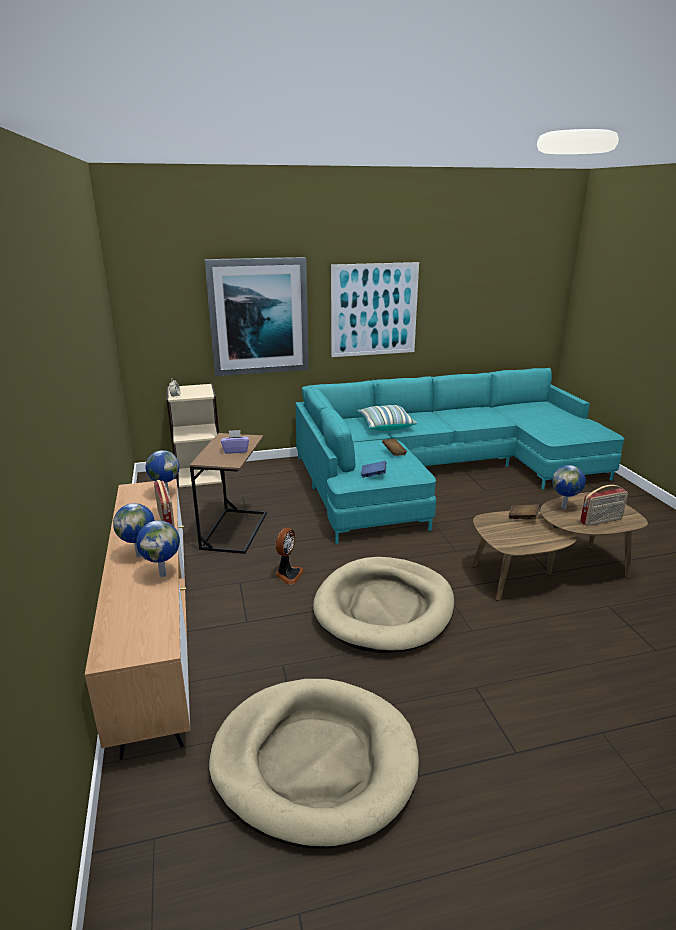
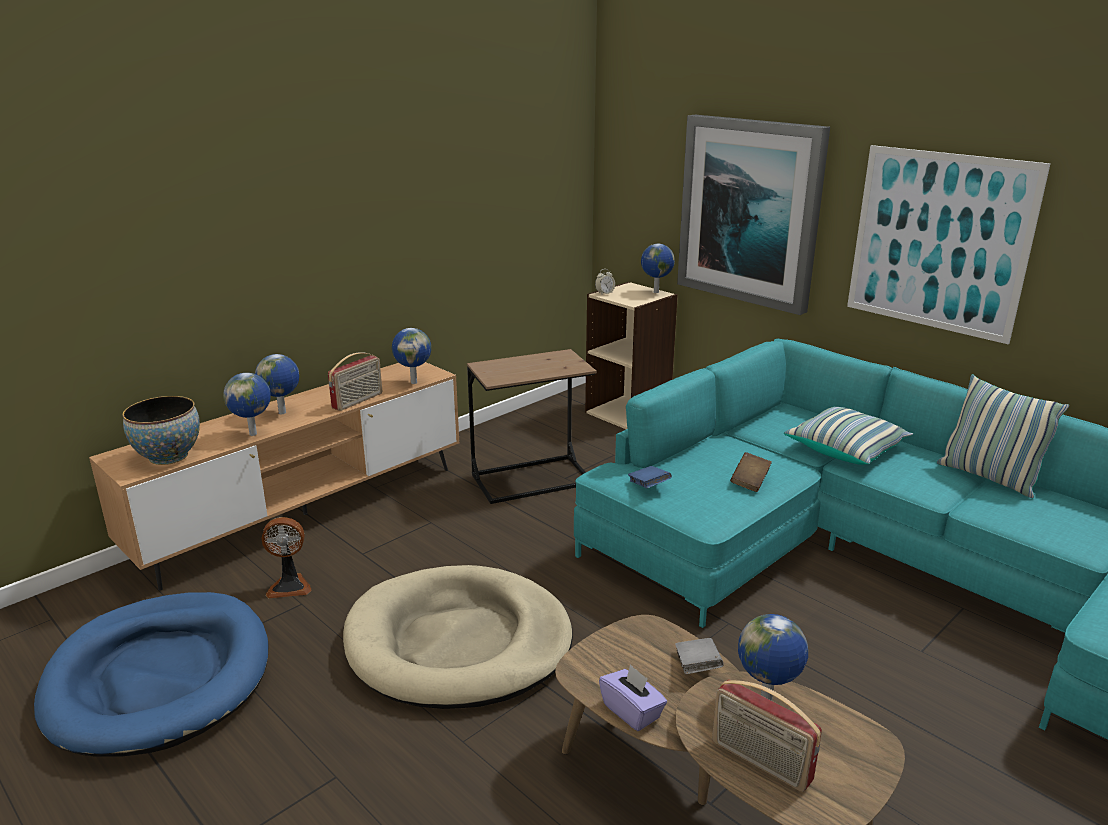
camera: 60 degrees right, 0 degrees up
(151, 624) = (168, 456): none -> bowl
(198, 386) = (655, 292): none -> globe
(235, 450) = (530, 371): purple tissue box -> purple tissue box (632, 711)
(288, 574) = (473, 547): fan -> fan (290, 586)
(314, 762) = (160, 677): beige dog bed -> blue dog bed
(438, 413) = (988, 477): none -> pillow
(523, 518) = (697, 667): brown book -> grey book

